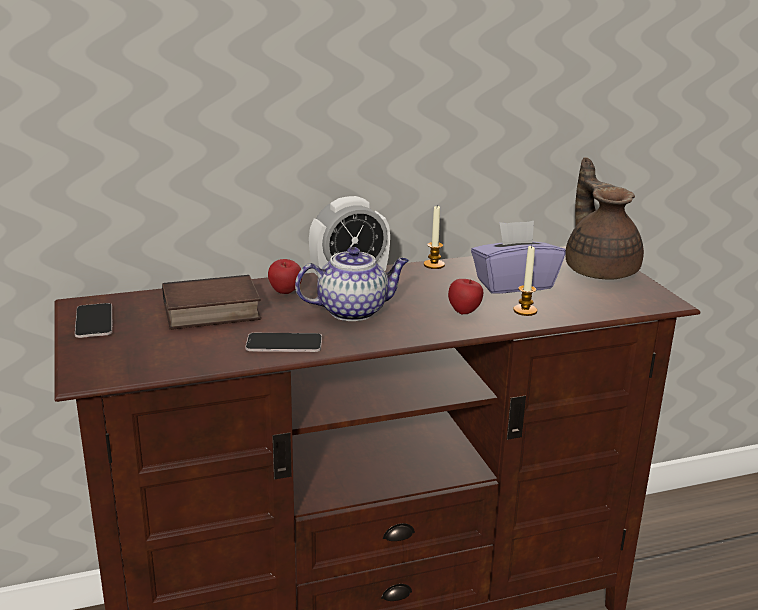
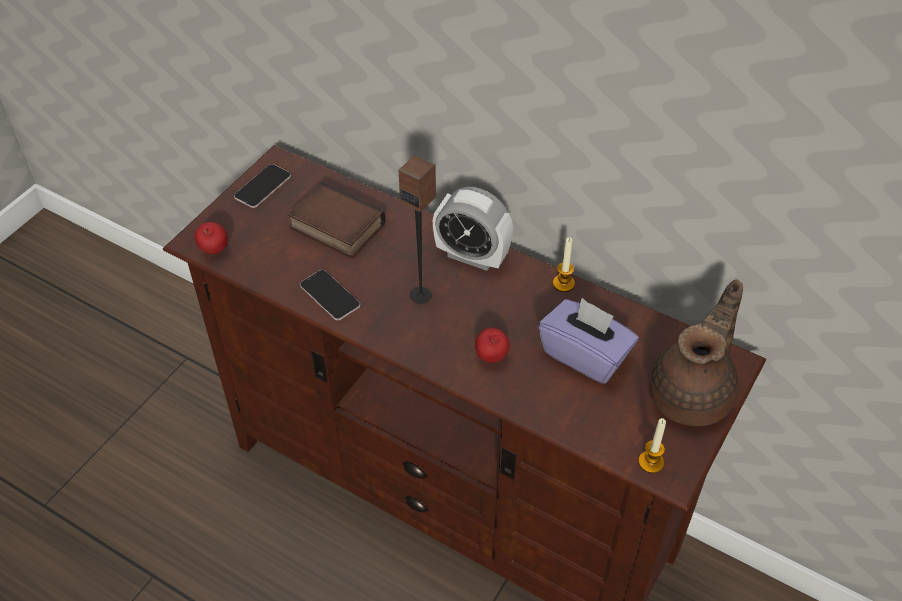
camera: 50 degrees right, 25 degrees up
(285, 293) = (408, 240): apple -> apple (214, 251)
(353, 311) = (421, 294): teapot -> speaker
(525, 311) = (538, 391): candle -> candle (651, 462)

